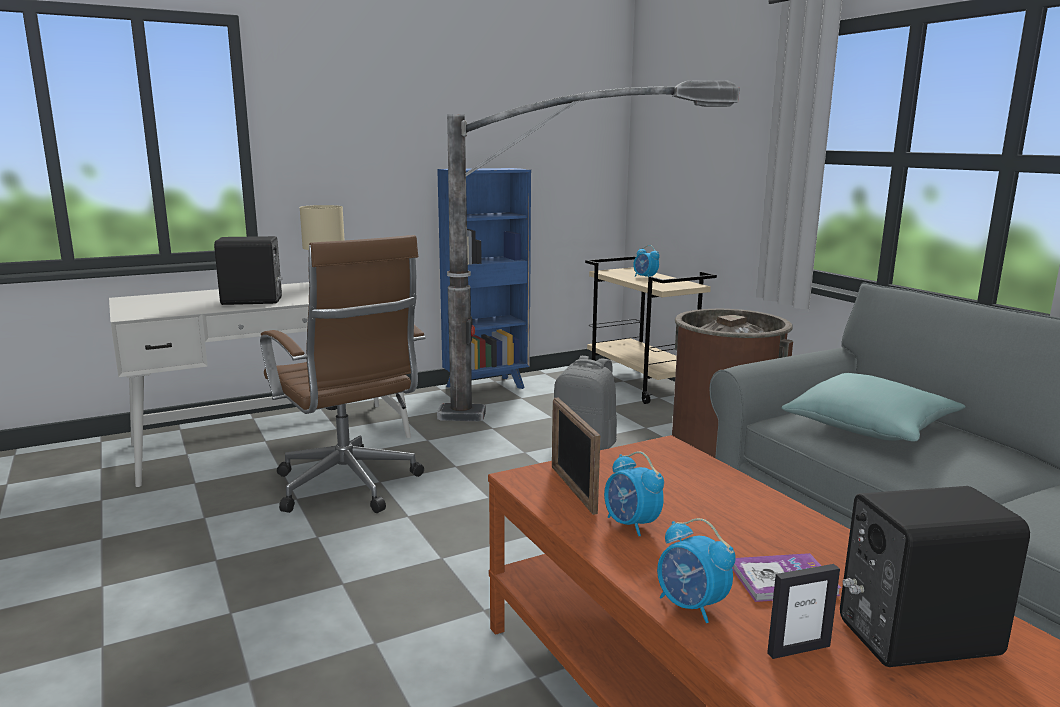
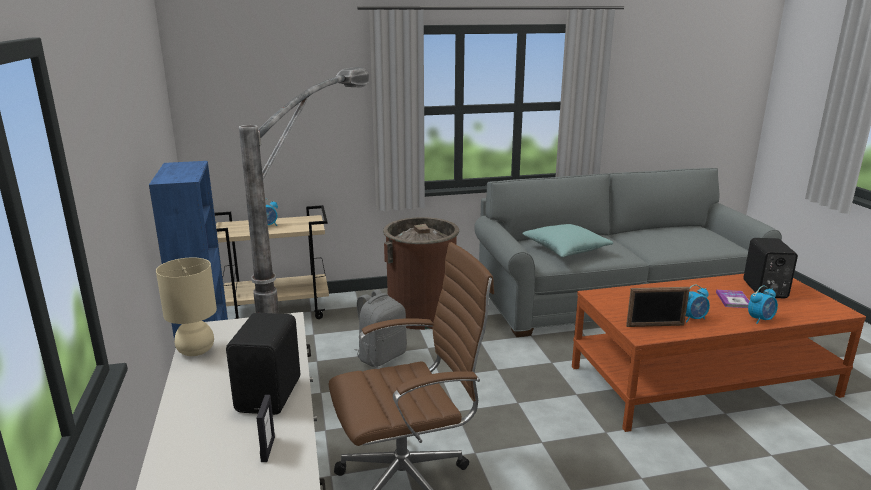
camera: 75 degrees left, 5 degrees up
(798, 649) = (781, 308): picture frame -> picture frame (268, 449)

